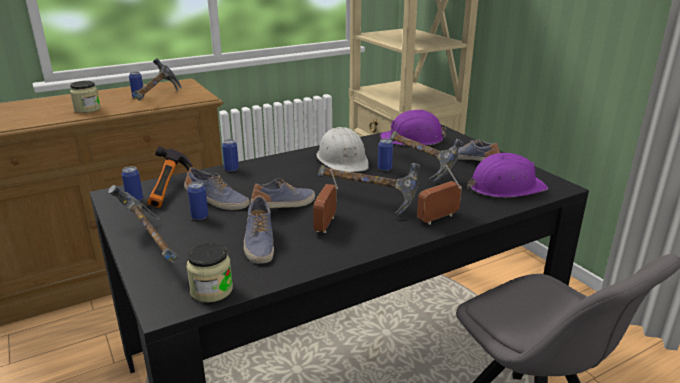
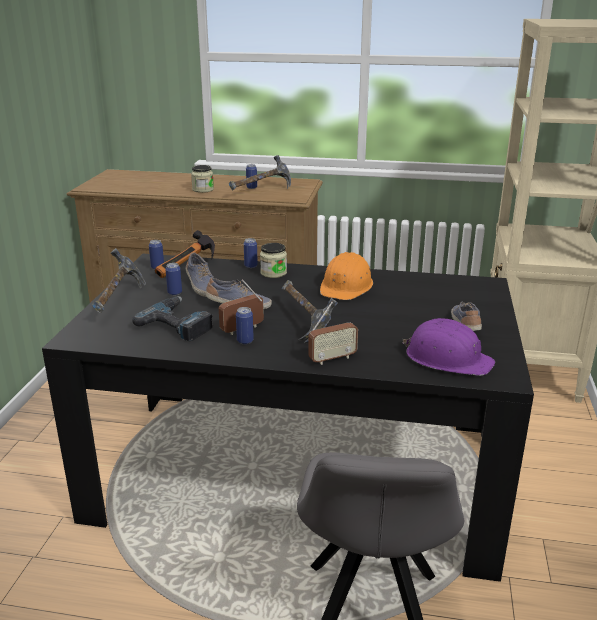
camera: 40 degrees right, 0 degrees up
(211, 290) = (106, 340): jar -> jar (273, 273)
(259, 243) = (179, 324): shoe -> power drill
(343, 160) = (346, 286): white hard hat -> orange hard hat
(384, 168) = (368, 304): can -> can (245, 341)
(413, 139) = (447, 287): purple hard hat -> none
(421, 167) = (402, 314): hammer -> none
(438, 218) = (332, 358): radio -> radio turned 150 degrees clockwise

